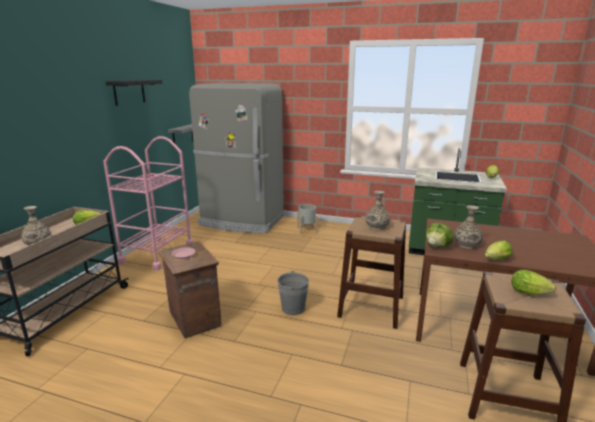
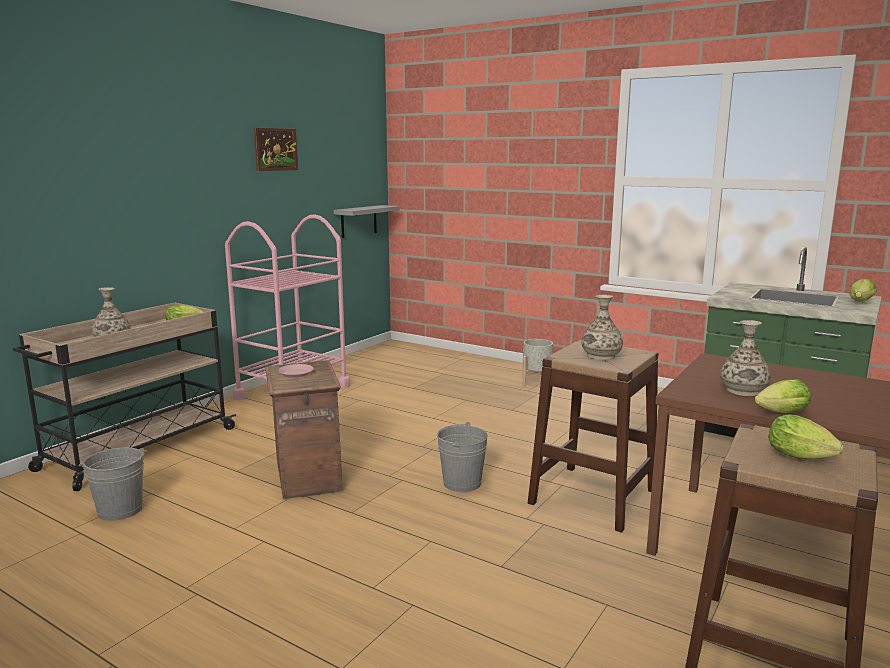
camera: 15 degrees right, 5 degrees down
(69, 366) = (120, 510): none -> grey bucket
(129, 92) = (276, 149): black shelf -> picture
(241, 221) = (437, 362): grey fridge -> none
(437, 247) = (687, 389): lettuce -> none

